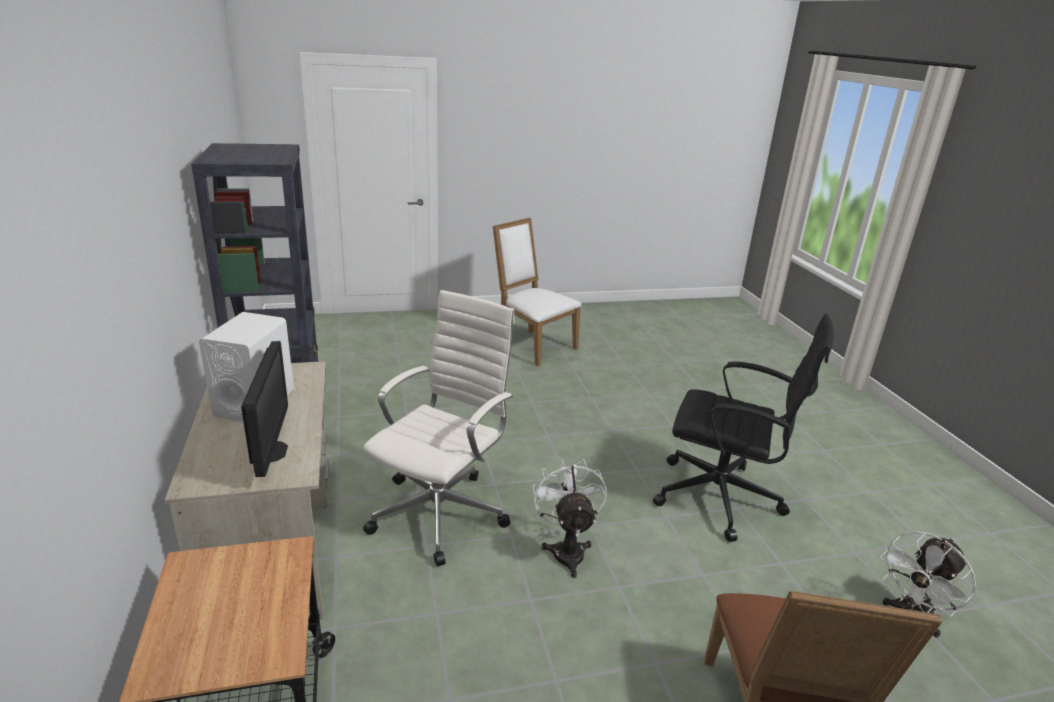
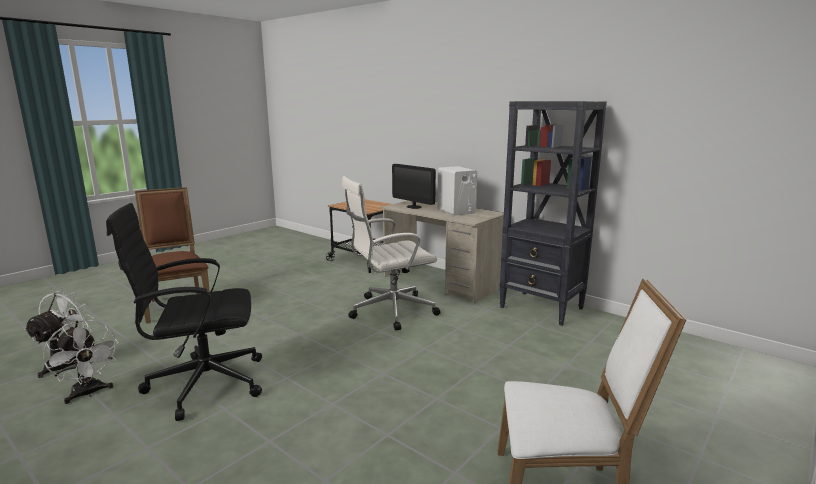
camera: 145 degrees right, 10 degrees down
(441, 511) = (390, 311): white office chair -> white office chair turned 75 degrees clockwise
(567, 549) = (304, 321): white fan -> white fan (89, 393)

